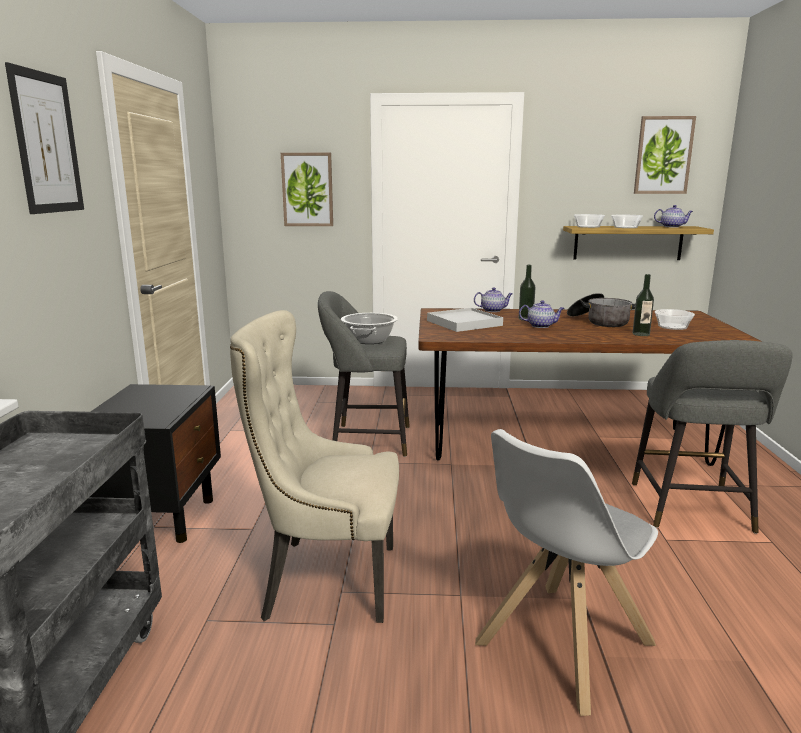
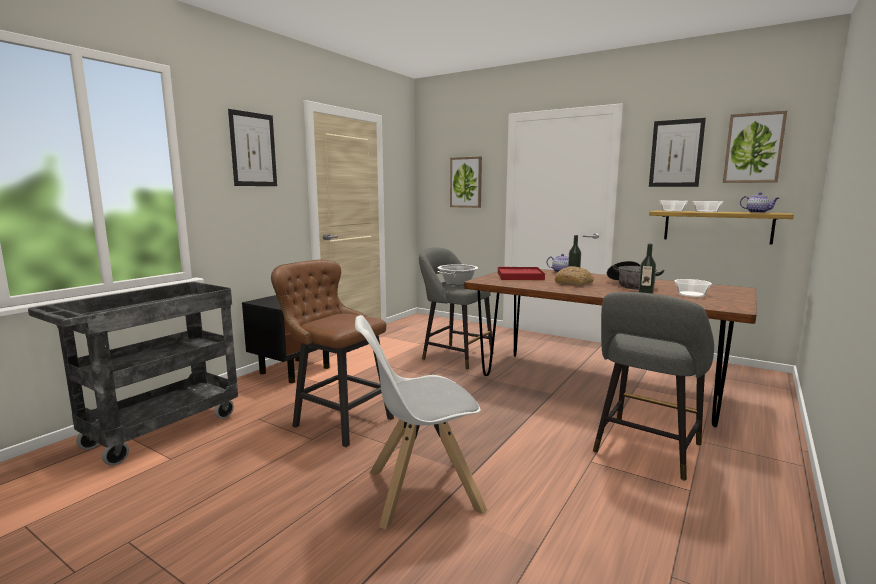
camera: 30 degrees right, 5 degrees down
(327, 580) = (335, 419): beige chair -> brown stool
(464, 323) = (520, 276): white tray -> red tray
(541, 326) = (574, 283): teapot -> bread
(585, 158) = (676, 153): none -> picture

